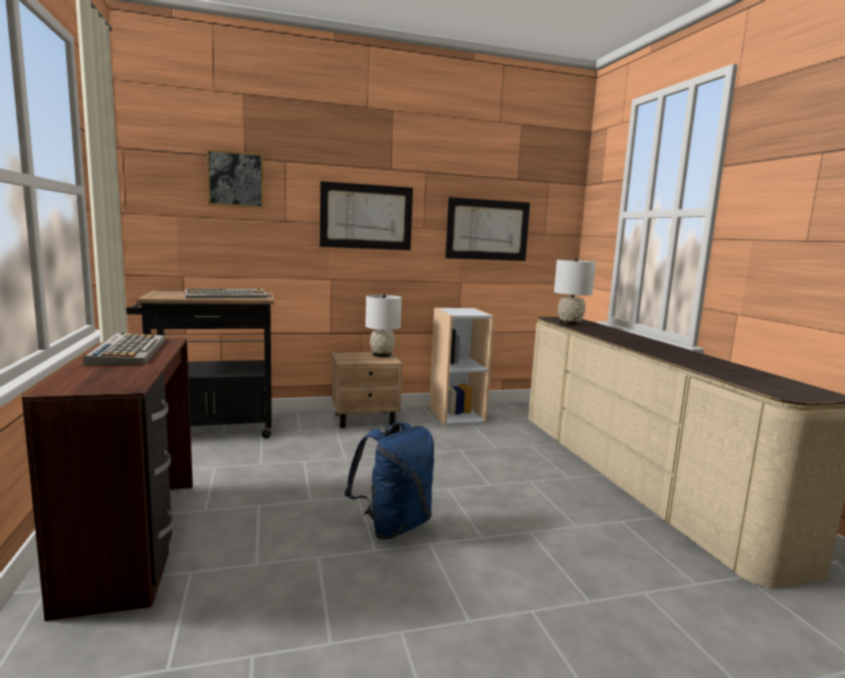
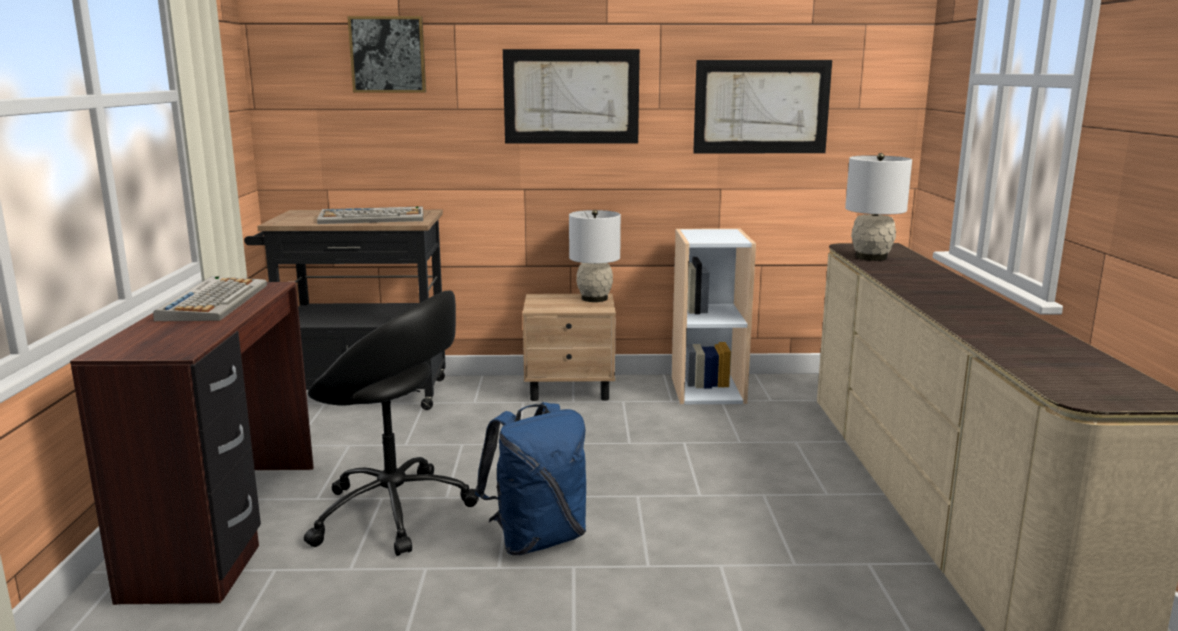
camera: 15 degrees right, 5 degrees up
(275, 515) = (396, 512): none -> black office chair

